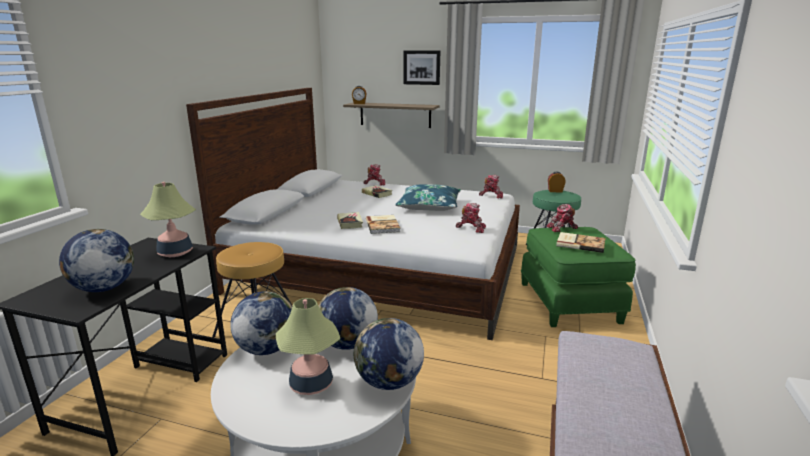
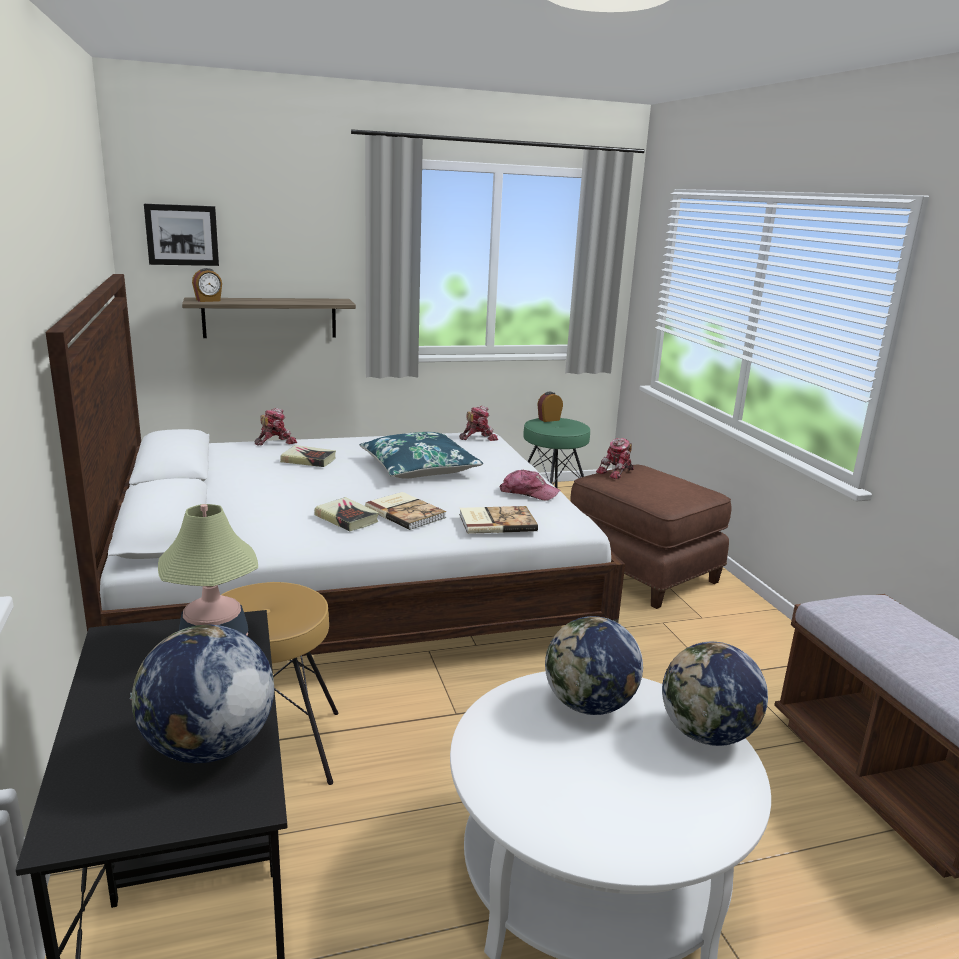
camera: 35 degrees left, 0 degrees up
(266, 349) = (496, 755): globe -> none
(311, 384) = (630, 777): table lamp -> none
(422, 67) = (316, 236): picture -> picture (182, 235)
(471, 228) = (528, 493): toy robot -> cap
(570, 302) = (641, 570): green ottoman -> brown ottoman
(580, 243) = (664, 489): book -> book (496, 522)

